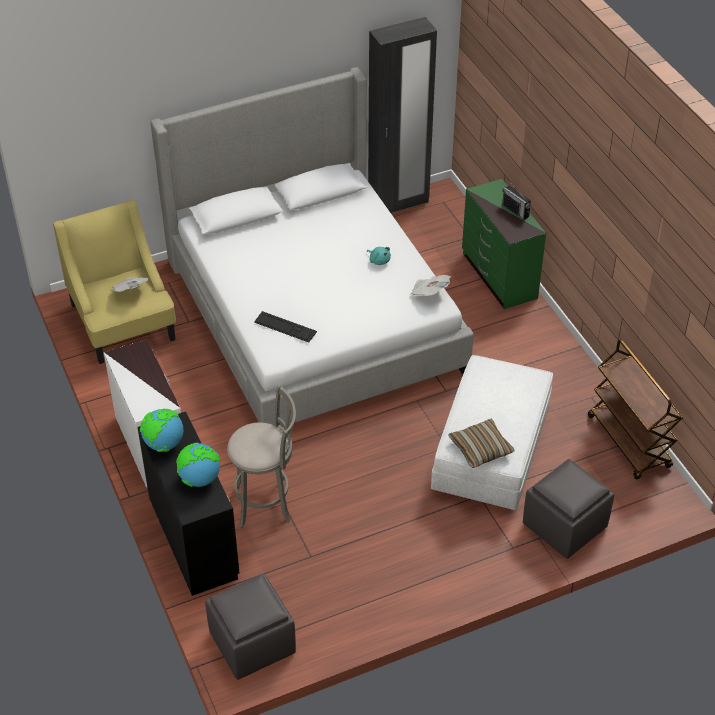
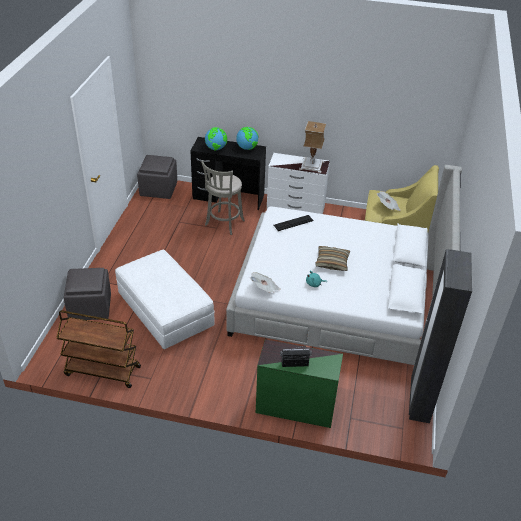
camera: 125 degrees right, 5 degrees down
(134, 363) = (312, 165): none -> table lamp
(480, 448) = (146, 262): pillow -> pillow (332, 262)

